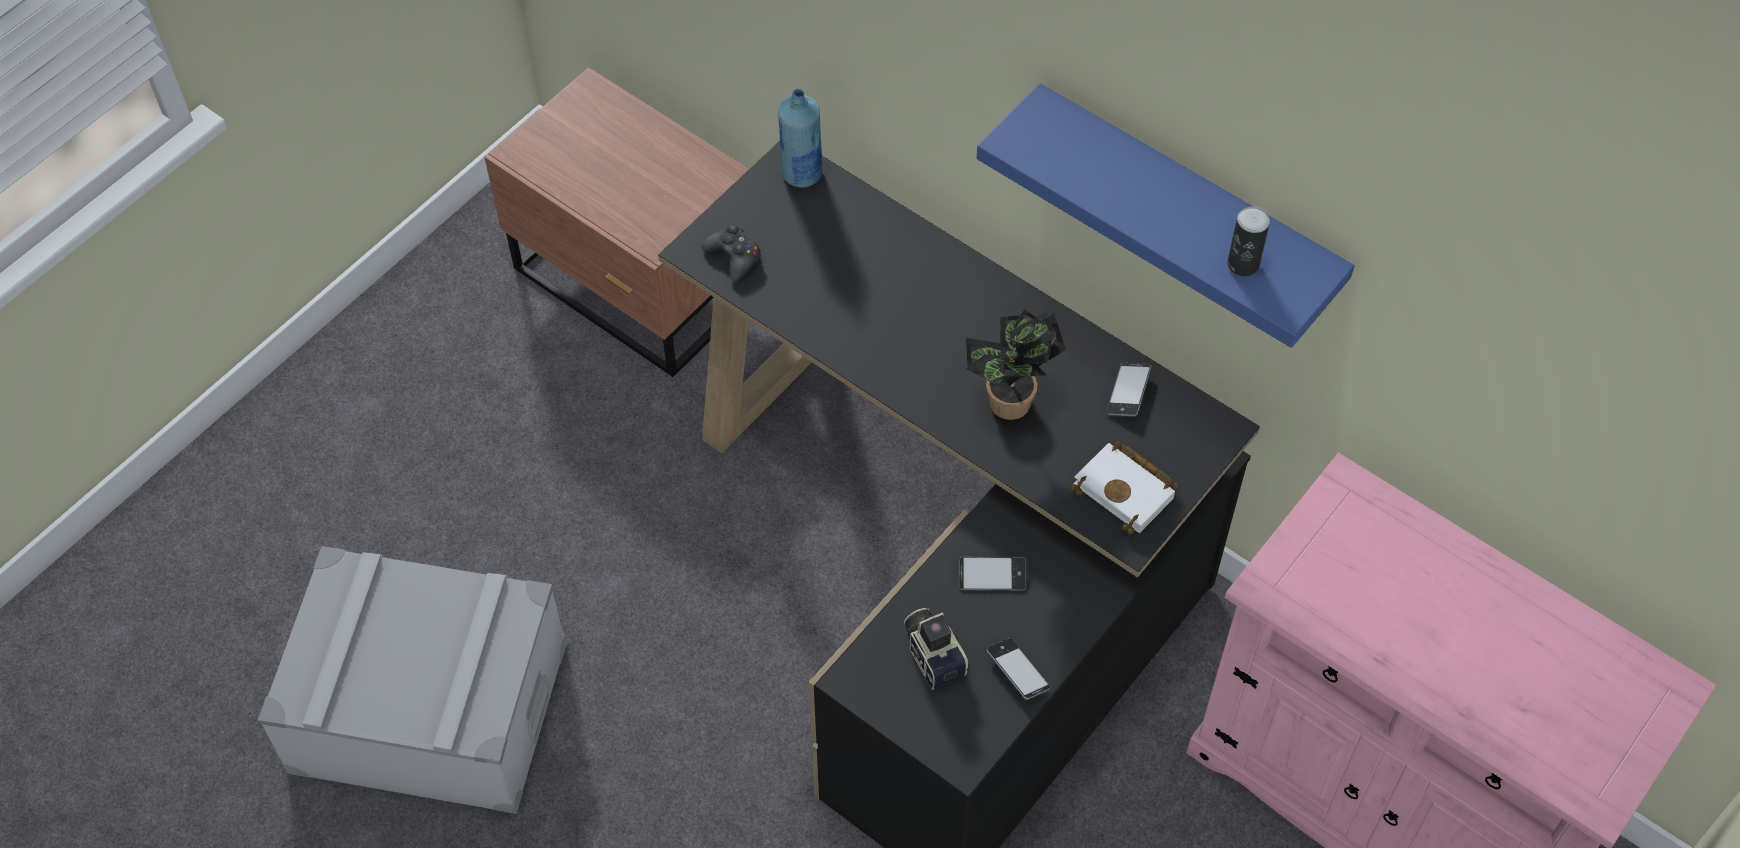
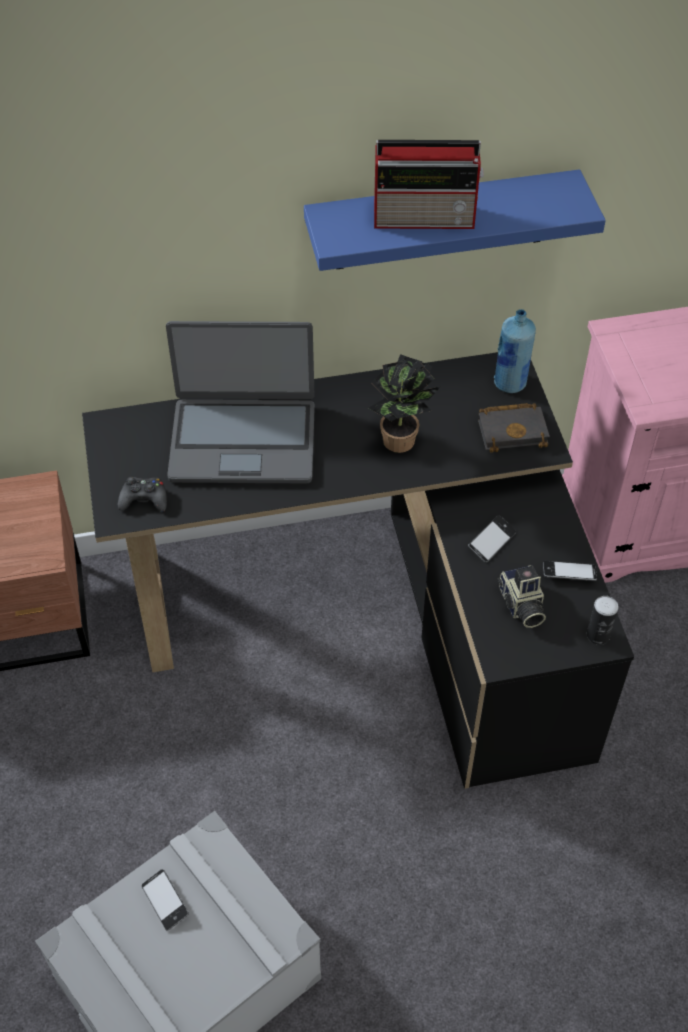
camera: 50 degrees left, 5 degrees down
(801, 174) = (121, 425): blue bottle -> blue bottle (510, 383)
(879, 278) = (243, 440): none -> laptop
(935, 655) = (520, 606): camera -> camera turned 120 degrees counterclockwise
(1127, 188) = (426, 218): none -> radio
(1127, 491) = (513, 430): white book -> black book
(1128, 393) = (447, 385): phone -> phone (165, 901)
(1243, 264) = (534, 208): can -> can (598, 635)

